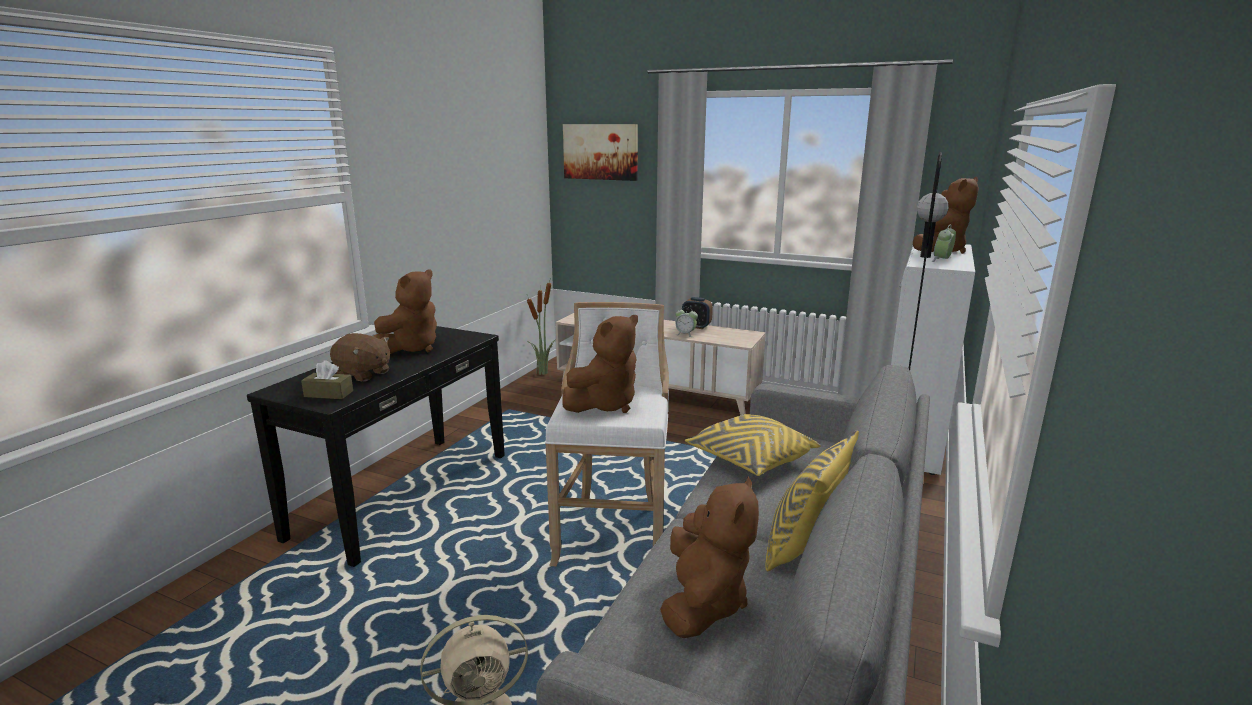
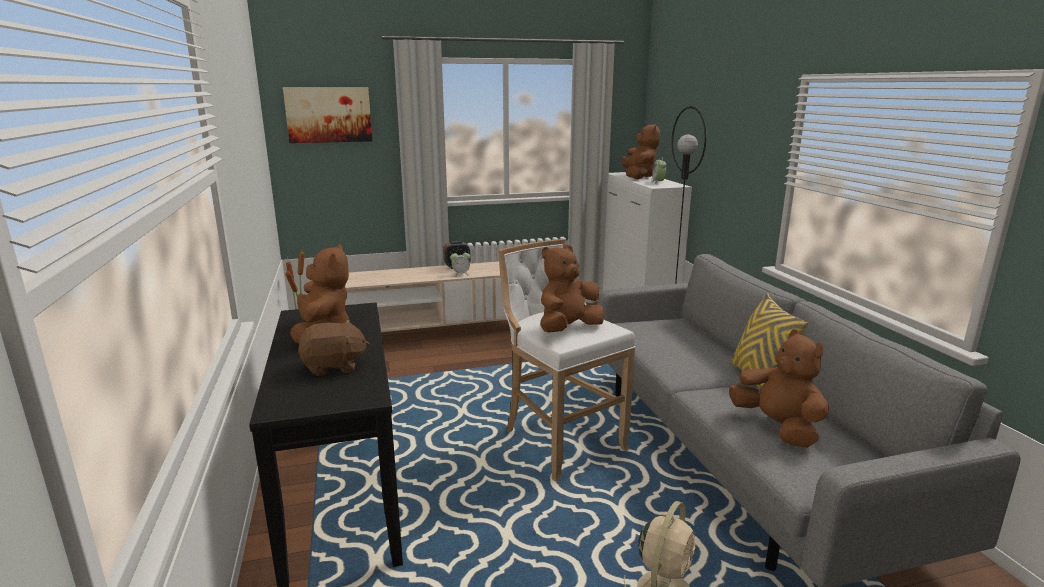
camera: 40 degrees left, 0 degrees up
(328, 394) = (345, 392): brown tissue box -> none
(605, 405) = (568, 329): brown plush toy -> brown plush toy turned 135 degrees counterclockwise
(750, 460) = (652, 343): yellow pillow -> none

